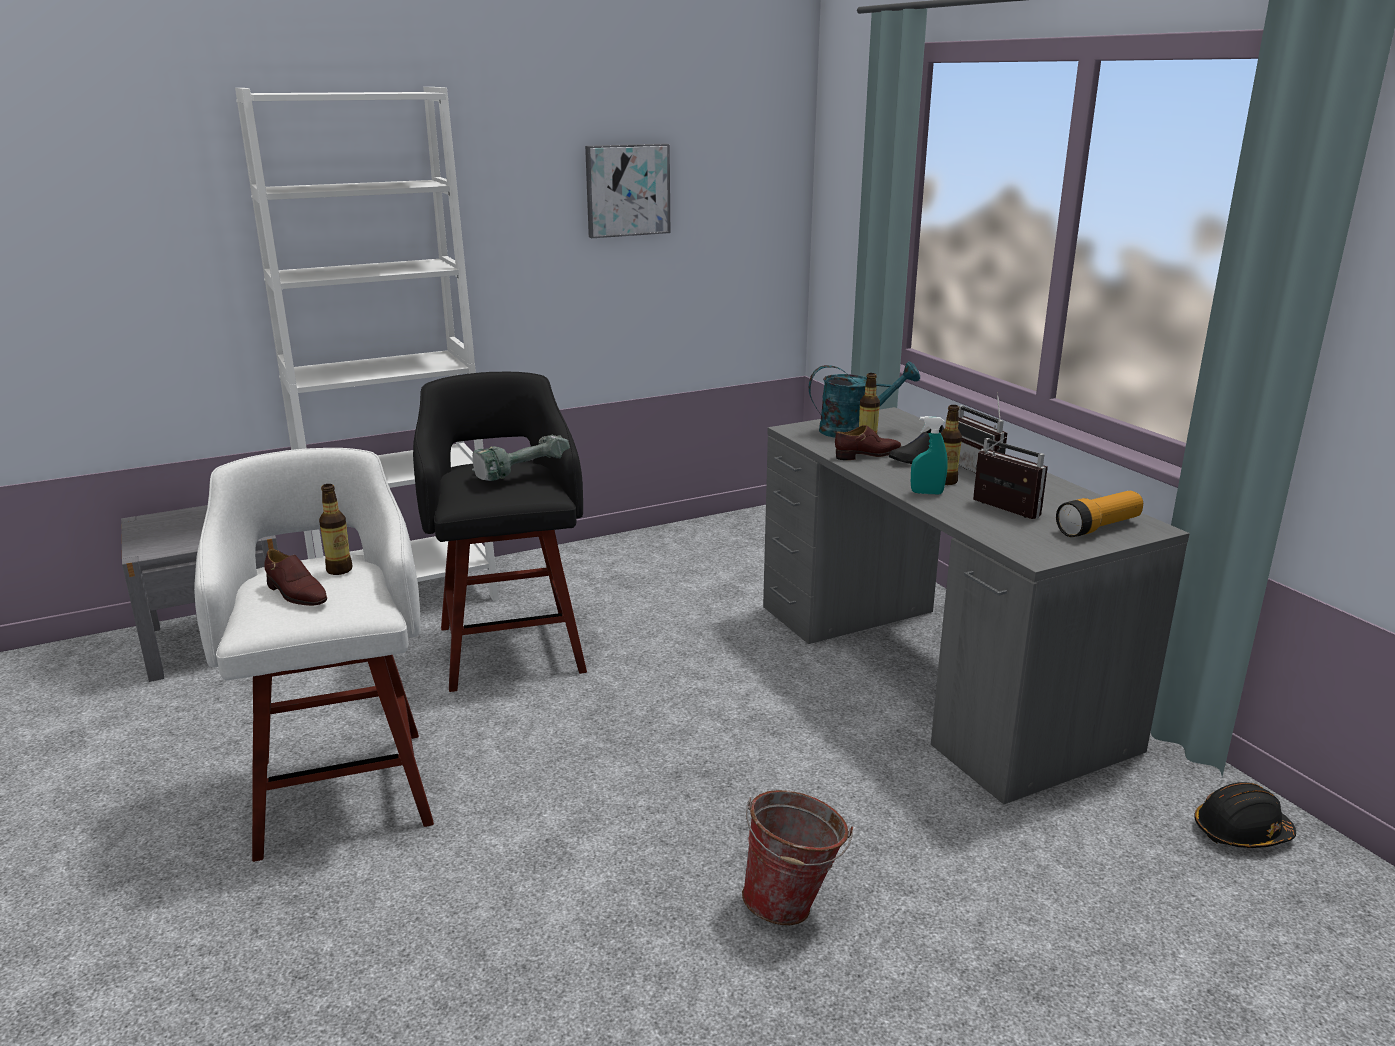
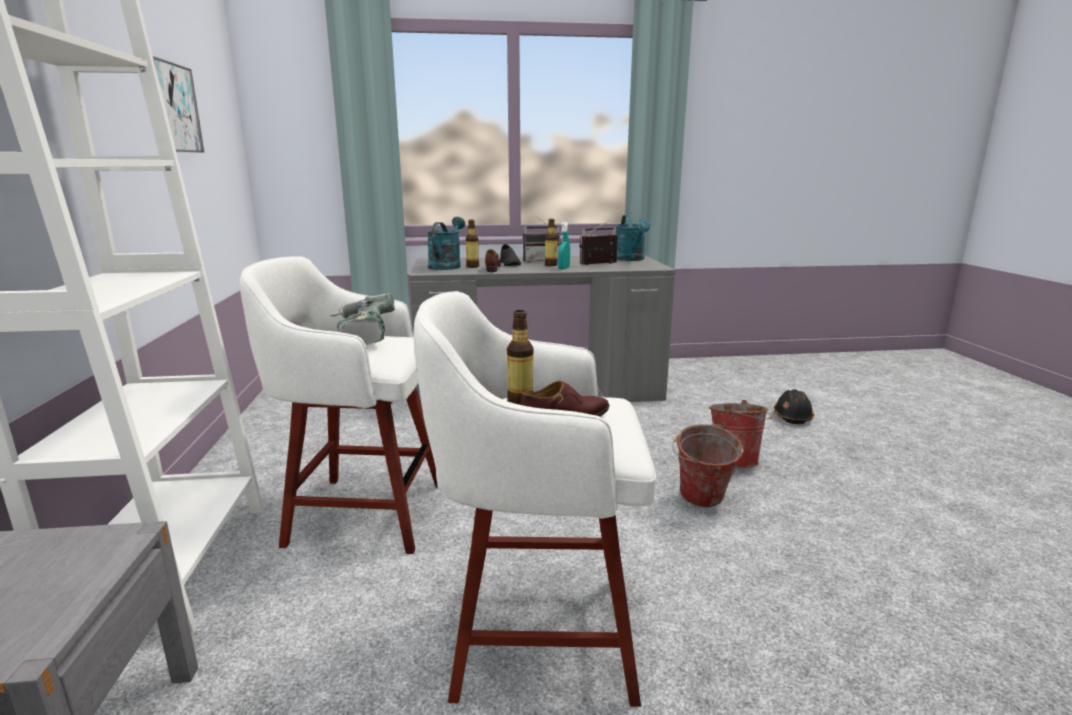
camera: 70 degrees left, 5 degrees down
(511, 646) = (362, 513): black stool -> white stool
(636, 875) = (701, 502): none -> bucket
(1098, 528) = (631, 259): flashlight -> turquoise watering can
(1241, 832) = (699, 369): black hard hat -> black hard hat (792, 416)

